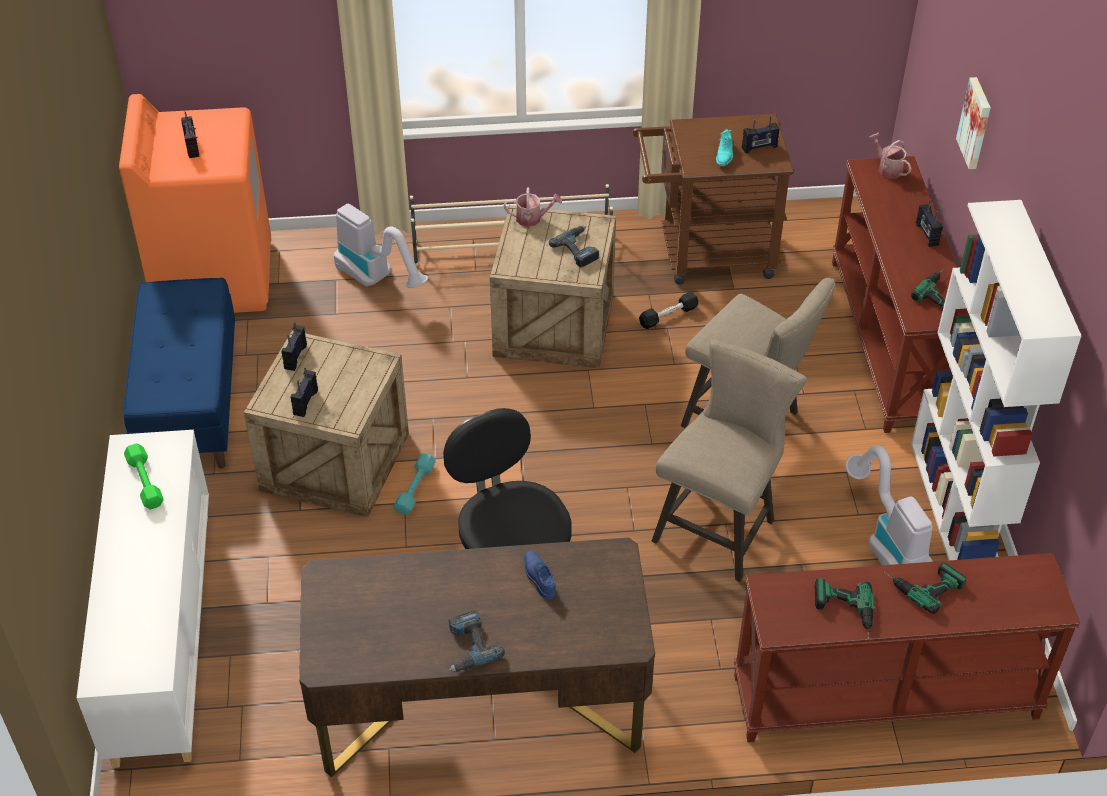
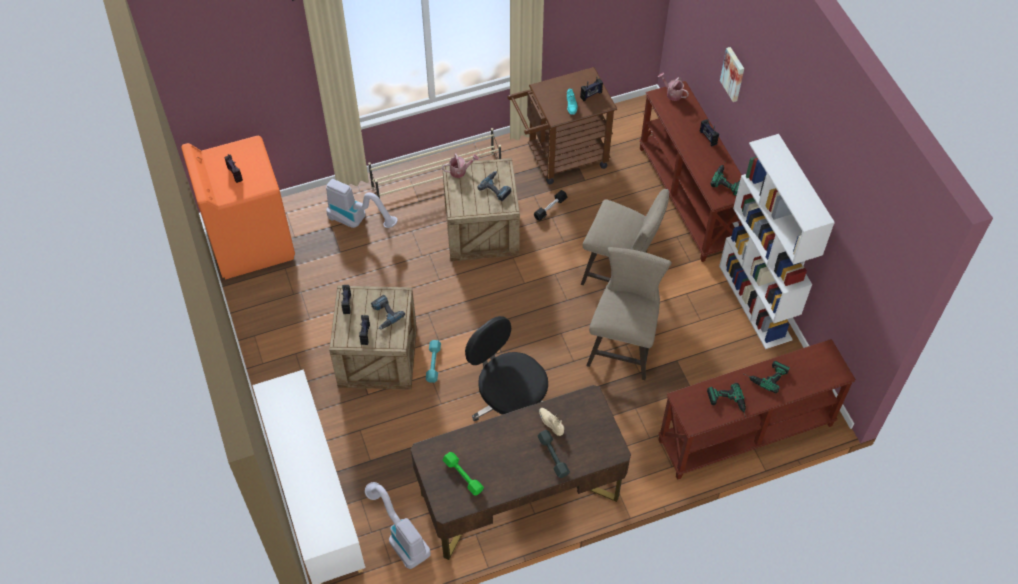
camera: 15 degrees left, 10 degrees up
(145, 481) = (287, 411): green dumbbell -> green dumbbell (463, 475)
(189, 404) = (270, 337): blue bench -> none
(468, 646) = (525, 476): power drill -> power drill (384, 314)
(524, 627) = (553, 456): none -> grey dumbbell
(539, 577) = (551, 423): blue shoe -> beige shoe
(885, 542) = (720, 334): vacuum cleaner -> vacuum cleaner (400, 536)

